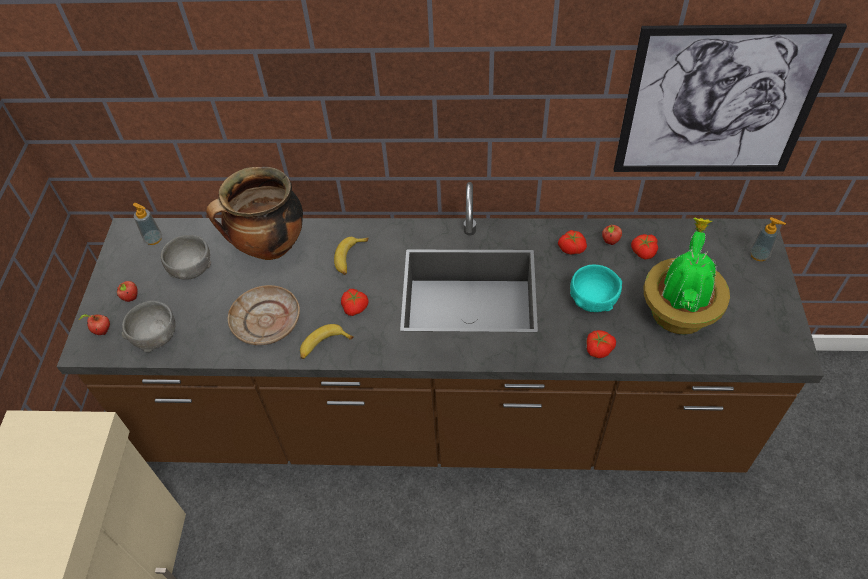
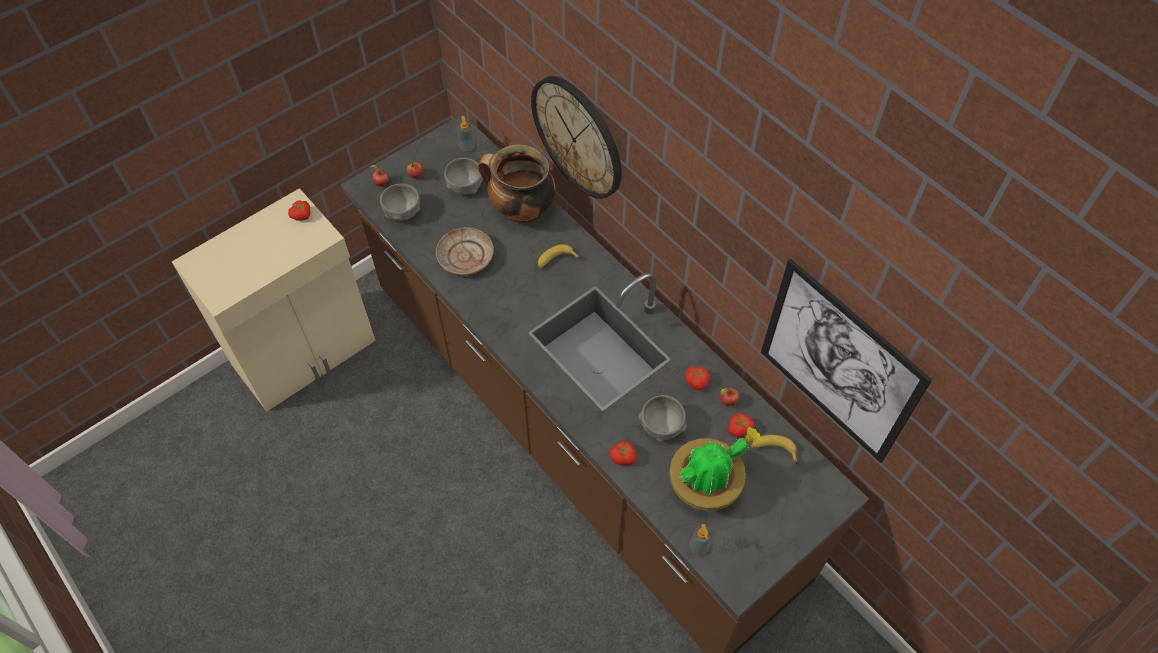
camera: 45 degrees right, 5 degrees up
(299, 113) = (578, 137): none -> wall clock
(323, 345) = (477, 301): banana -> banana (773, 450)
(355, 307) = (521, 294): tomato -> tomato (302, 215)
(592, 300) = (661, 426): turquoise bowl -> grey bowl
(759, 255) = (815, 508): soap dispenser -> soap dispenser (698, 547)

